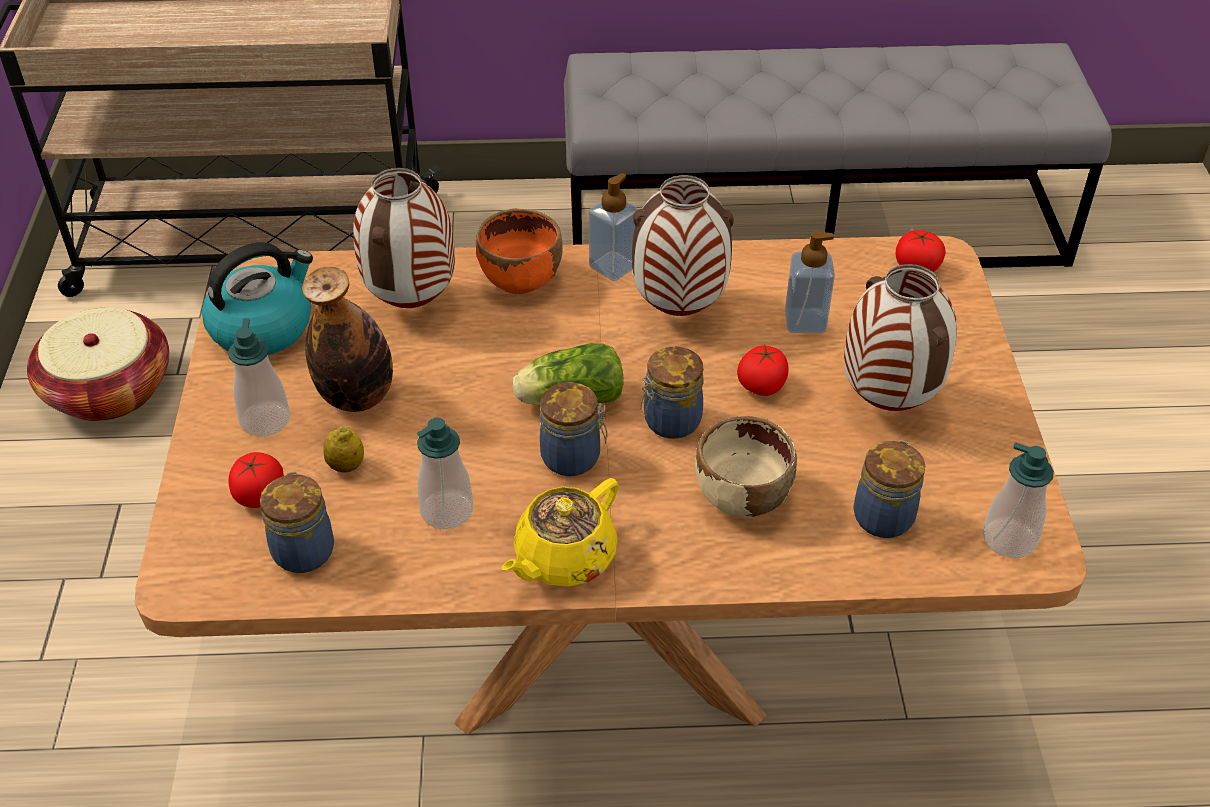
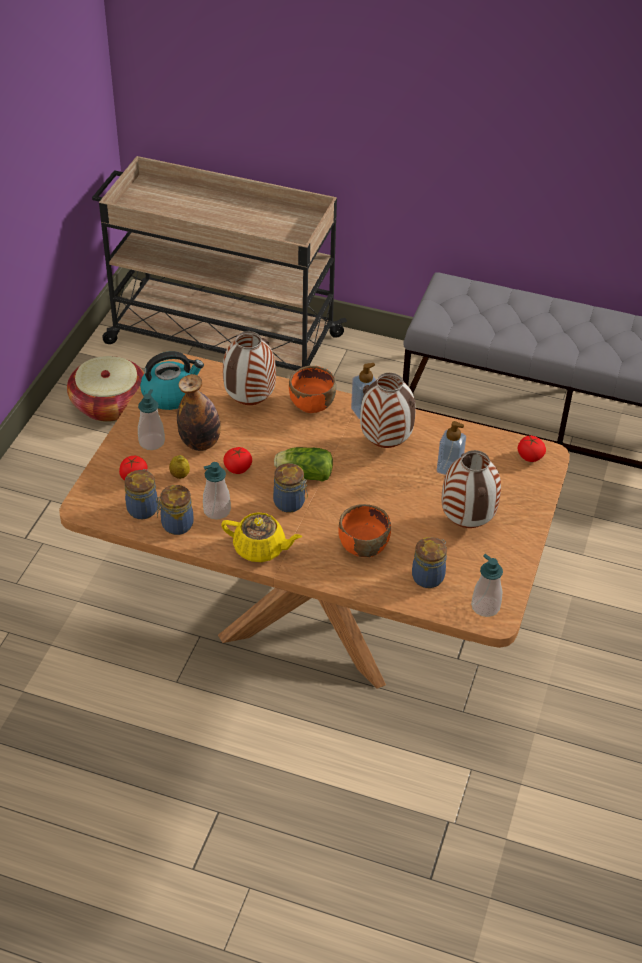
camera: 20 degrees right, 0 degrees up
(563, 558) = (260, 548): yellow teapot -> yellow teapot turned 135 degrees counterclockwise
(669, 422) = (348, 500): jar -> jar (176, 525)
(741, 496) = (363, 546): beige bowl -> orange bowl
(761, 386) = (405, 495): tomato -> tomato (238, 468)

